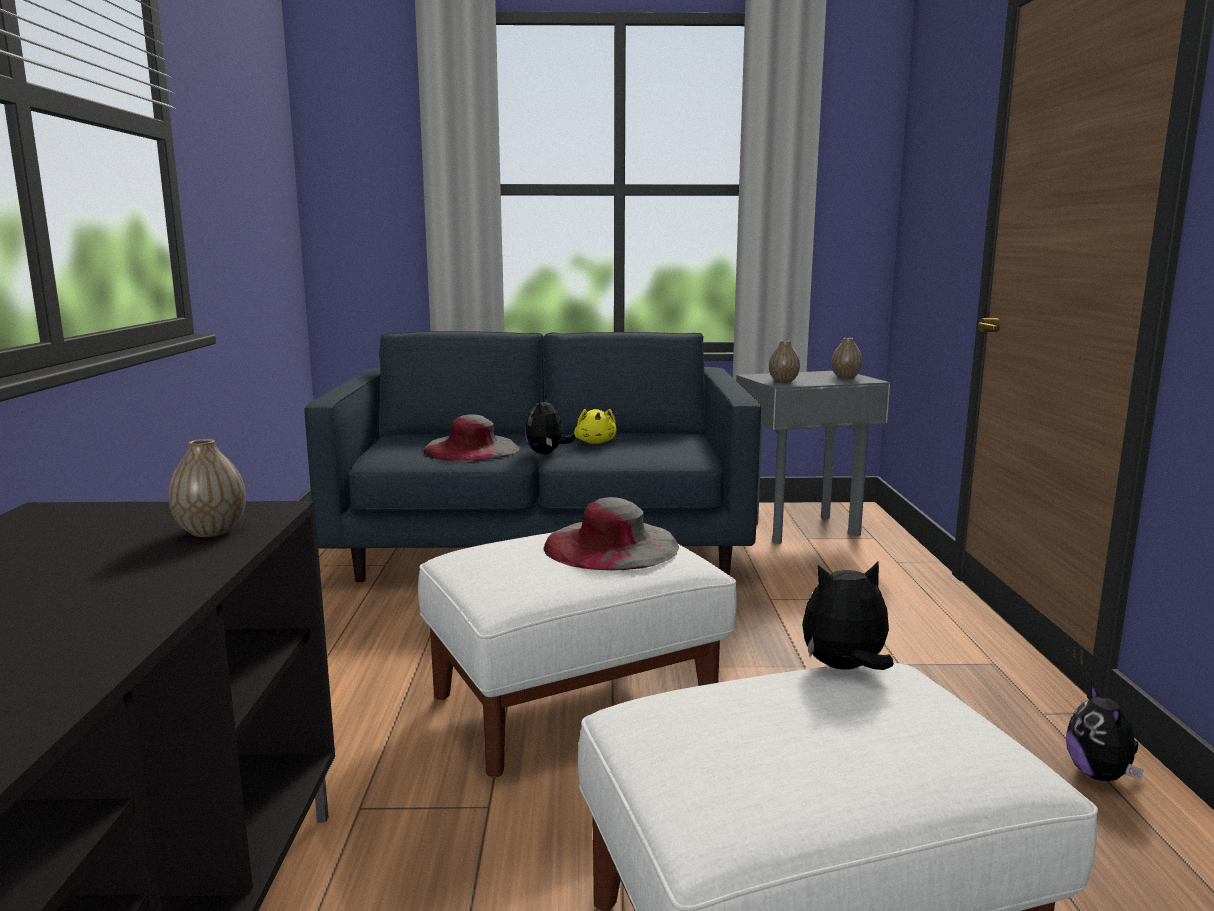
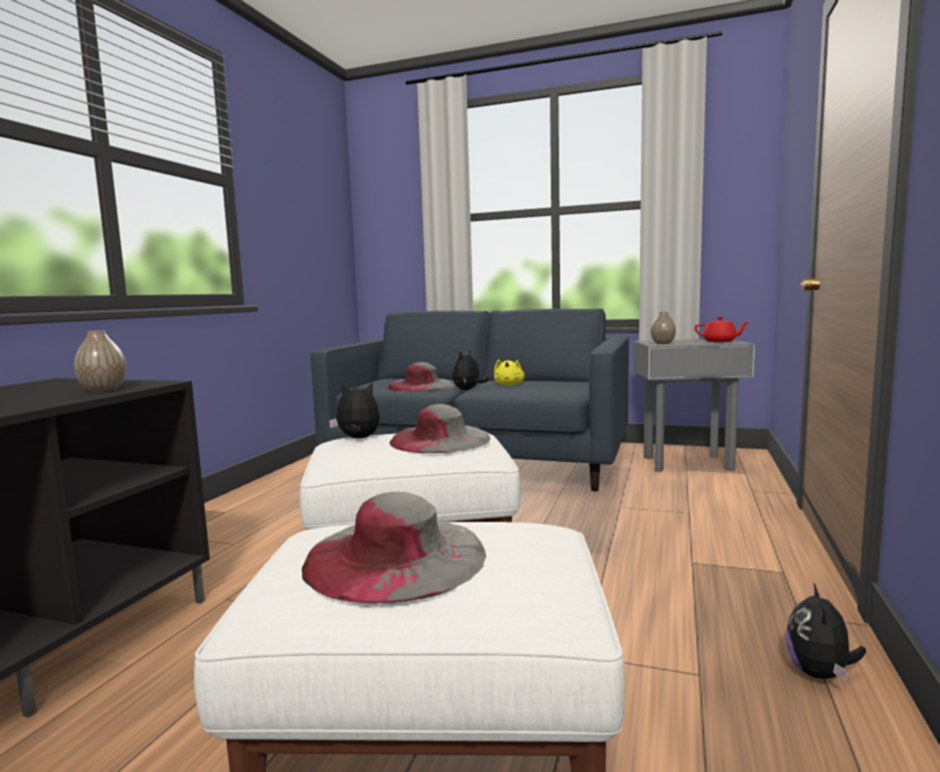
camera: 20 degrees right, 5 degrees down
(791, 735) = (396, 557): none -> grey hat
(844, 669) = (506, 523): plush toy -> plush toy (358, 438)
(845, 377) = (720, 341): vase -> red teapot

